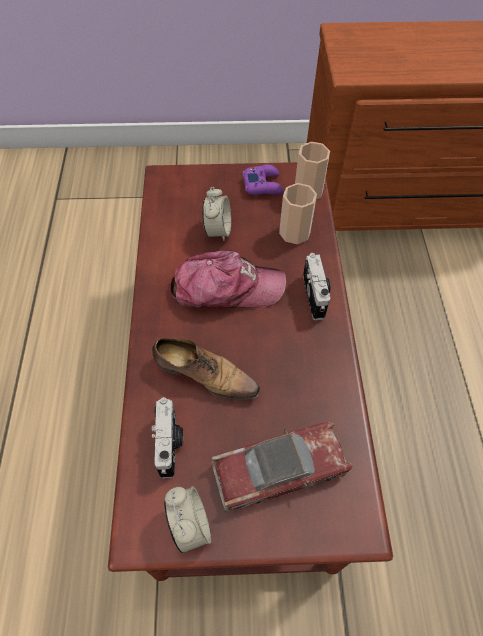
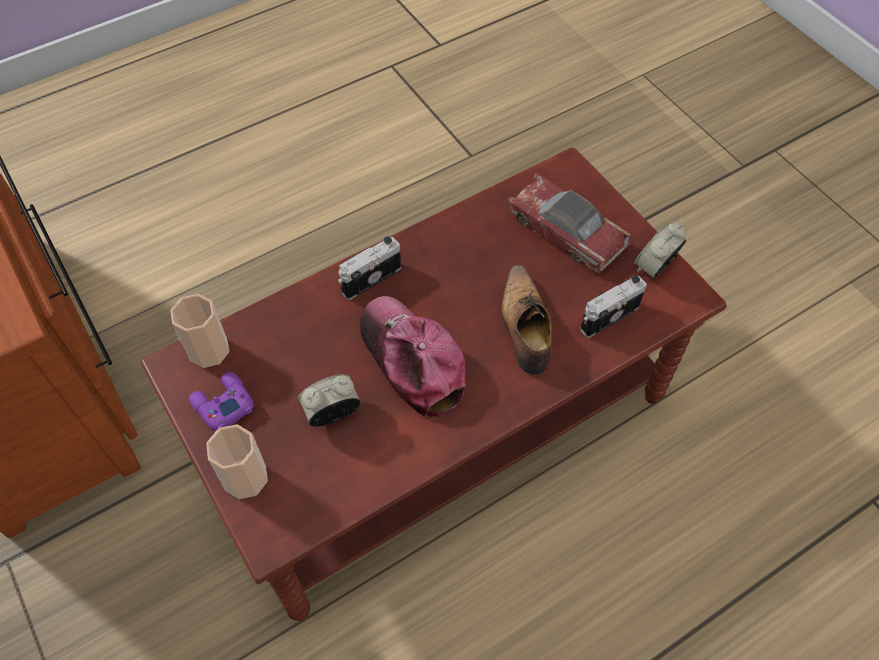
camera: 120 degrees left, 0 degrees up
(294, 232) = (289, 334): cup -> cup (245, 478)

